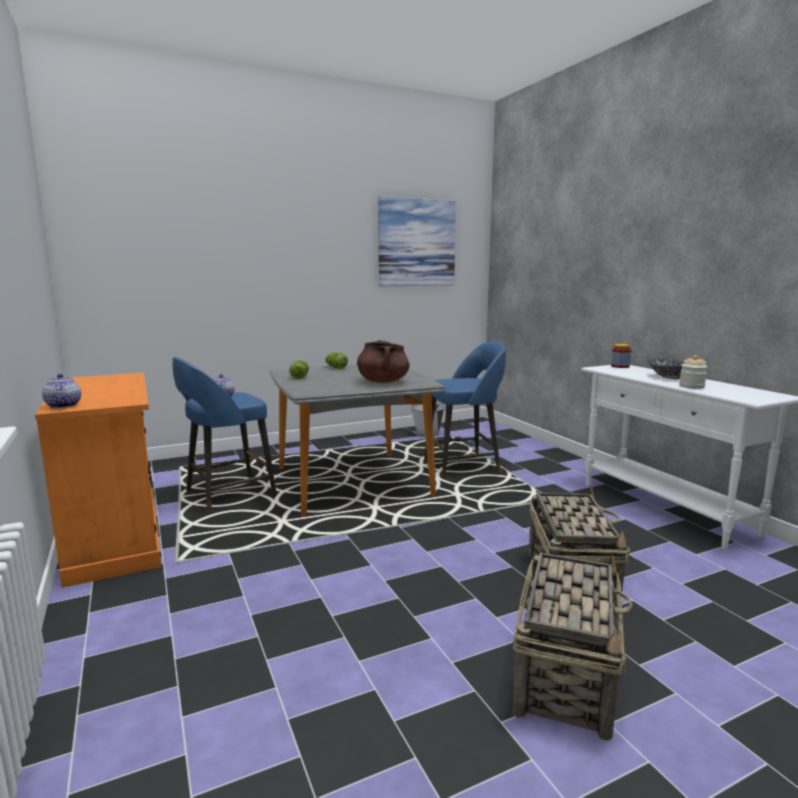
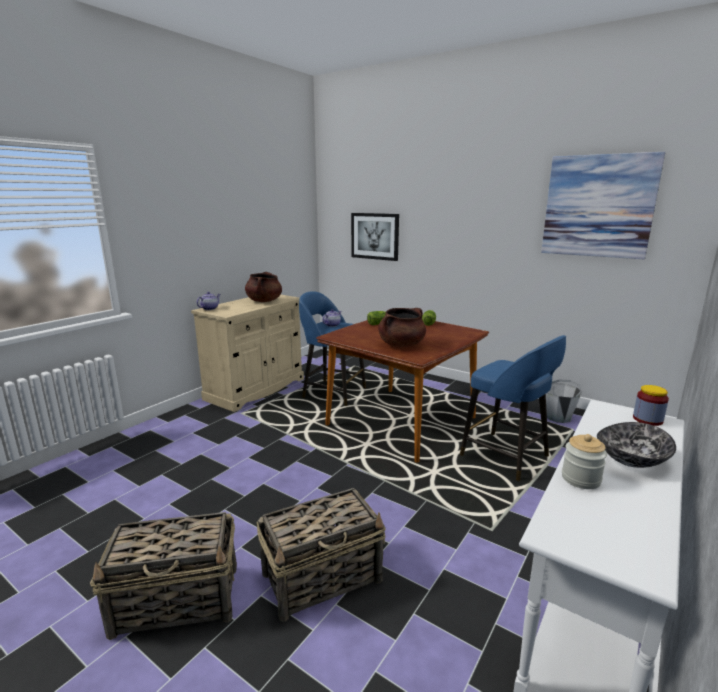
camera: 60 degrees right, 5 degrees up
(107, 384) = (264, 301): none -> brown cooking pot
(116, 537) = (256, 389): orange cabinet -> beige cabinet
(173, 281) = (375, 236): none -> picture
(352, 481) = (402, 421): grey dining table -> brown dining table

